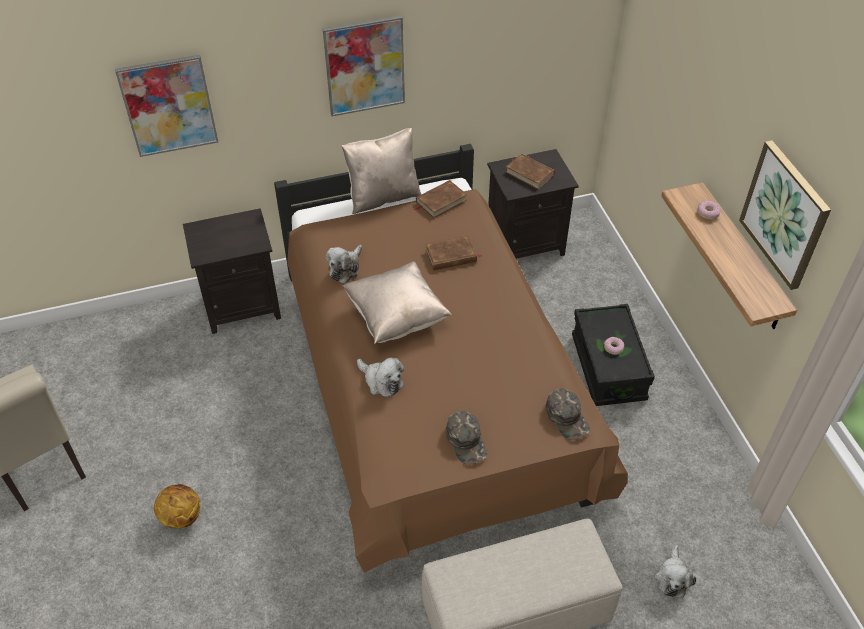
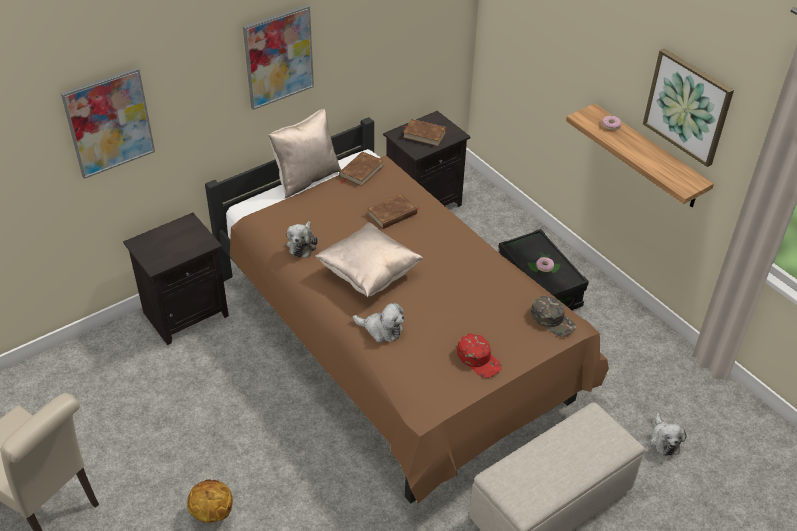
camera: 20 degrees left, 5 degrees down
(466, 441) = (479, 359): green cap -> red cap

